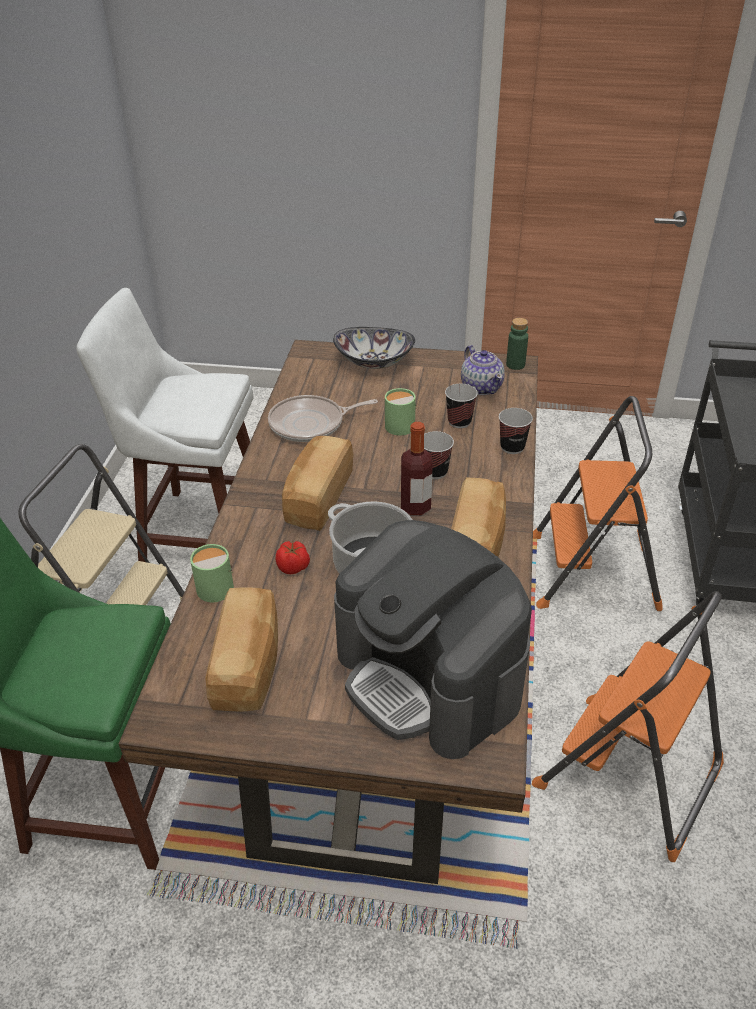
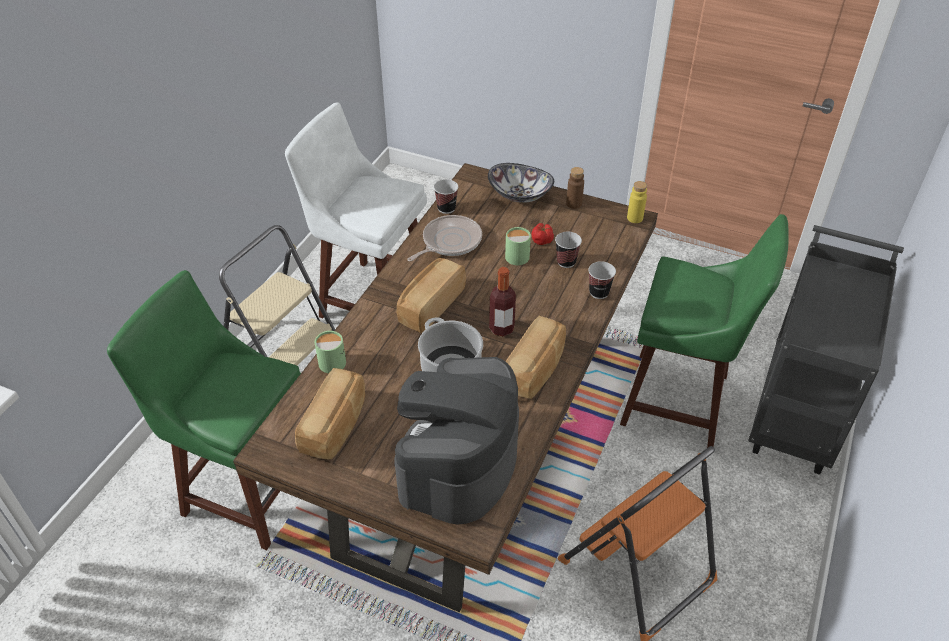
camera: 15 degrees right, 5 degrees up
(294, 567) = (393, 358): tomato -> tomato (542, 241)
(311, 424) = (449, 242): frying pan -> frying pan turned 135 degrees clockwise
(429, 677) = (457, 463): coffee machine -> coffee machine turned 45 degrees clockwise
(435, 472) = (528, 302): cup -> cup (446, 208)
(440, 361) = (574, 204): none -> brown bottle
(481, 387) = (597, 234): teapot -> none
(515, 365) = (634, 218): green bottle -> yellow bottle
(599, 572) = (682, 401): orange step ladder -> green chair

